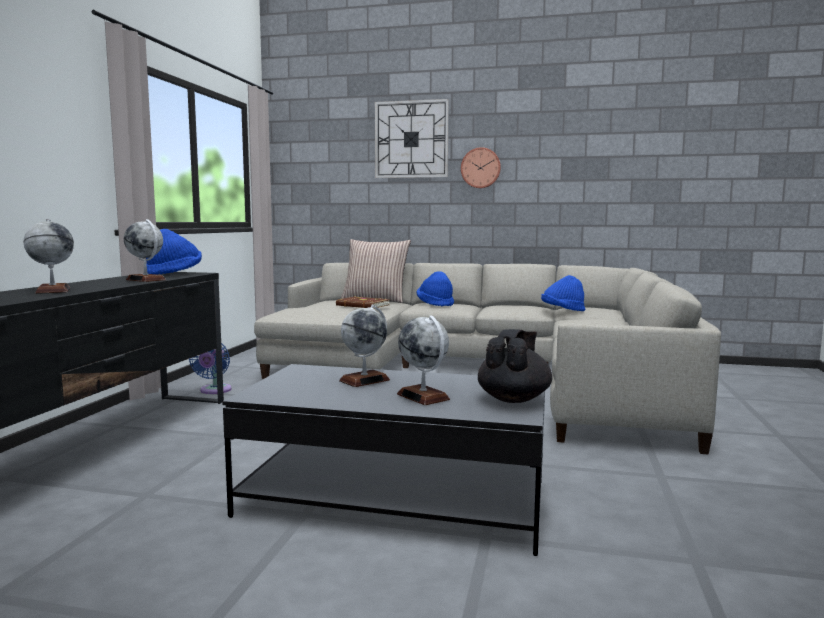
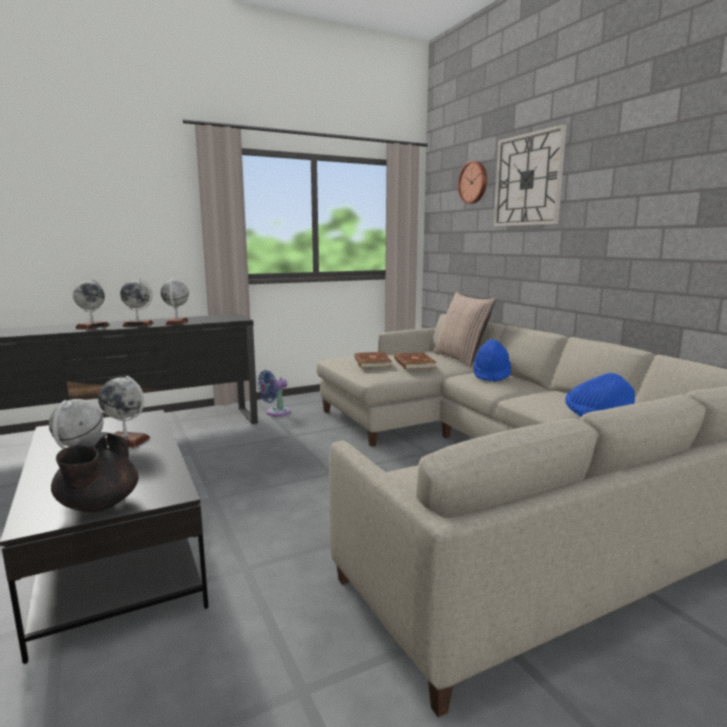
camera: 50 degrees right, 5 degrees up
(108, 284) = (138, 324): none -> globe
(174, 273) = (227, 317): blue hat -> none
(327, 310) = (371, 362): none -> brown book
(480, 168) = (593, 211): wall clock -> wall clock (474, 182)
(514, 399) = (98, 505): black teapot -> black teapot turned 105 degrees clockwise

